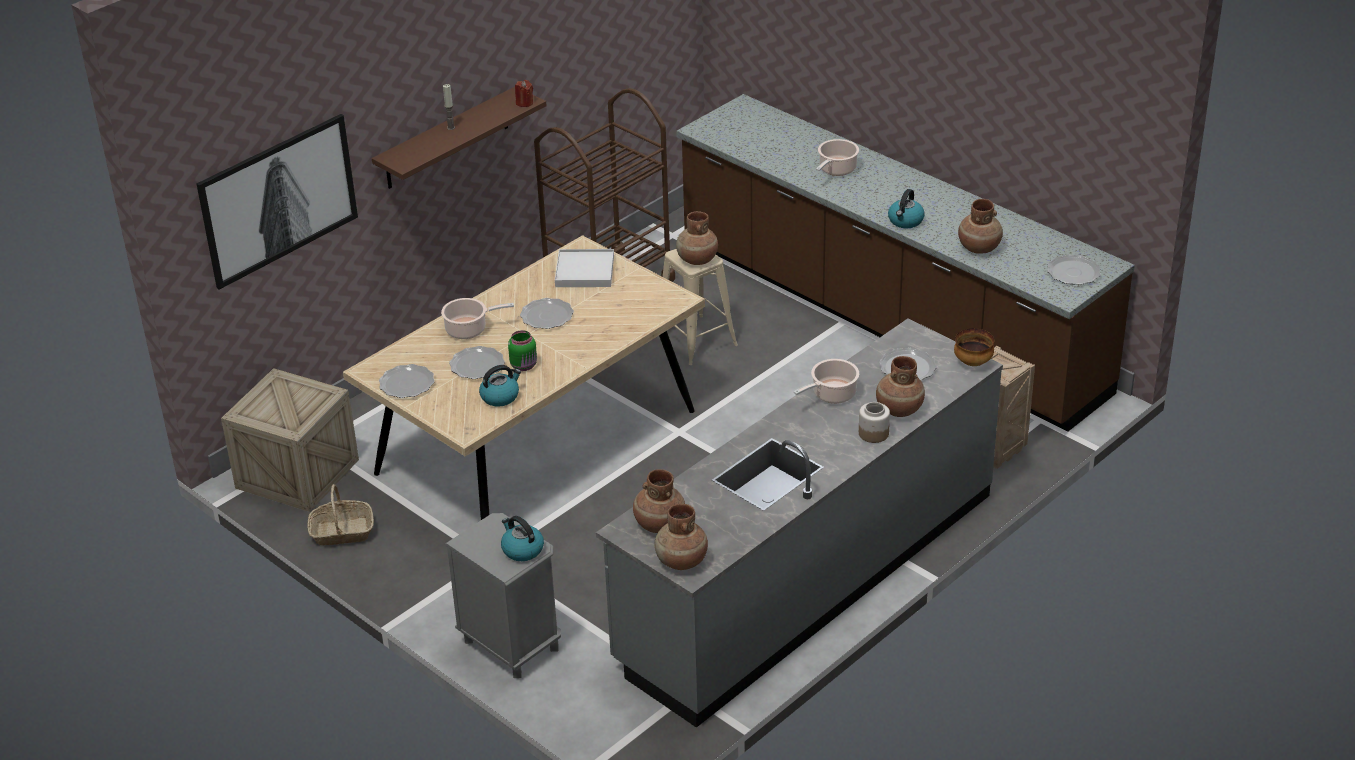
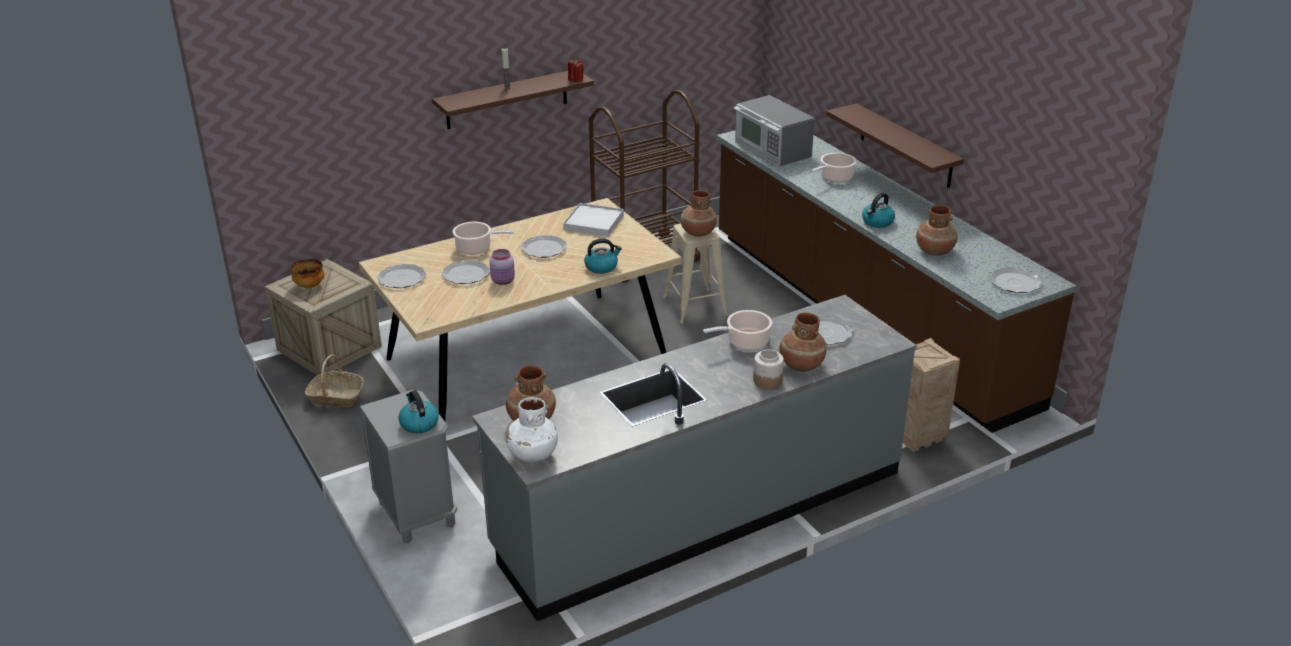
camera: 15 degrees right, 5 degrees down
(279, 200) = (339, 114): picture -> none
(500, 396) = (470, 300): kettle -> kettle (601, 267)
(524, 366) = (503, 281): green jar -> pink jar
(681, 561) = (532, 455): brown vase -> white vase
(749, 142) = (771, 150): none -> microwave
(912, 124) = (906, 146): none -> brown shelf
(973, 362) = (889, 338): bowl -> bowl (310, 286)

